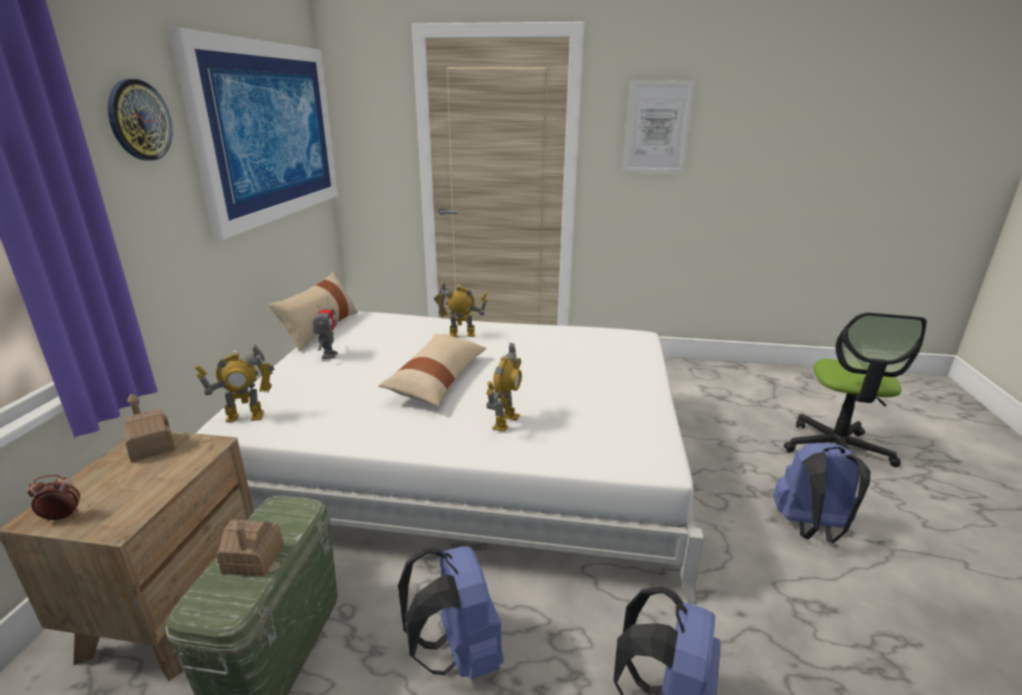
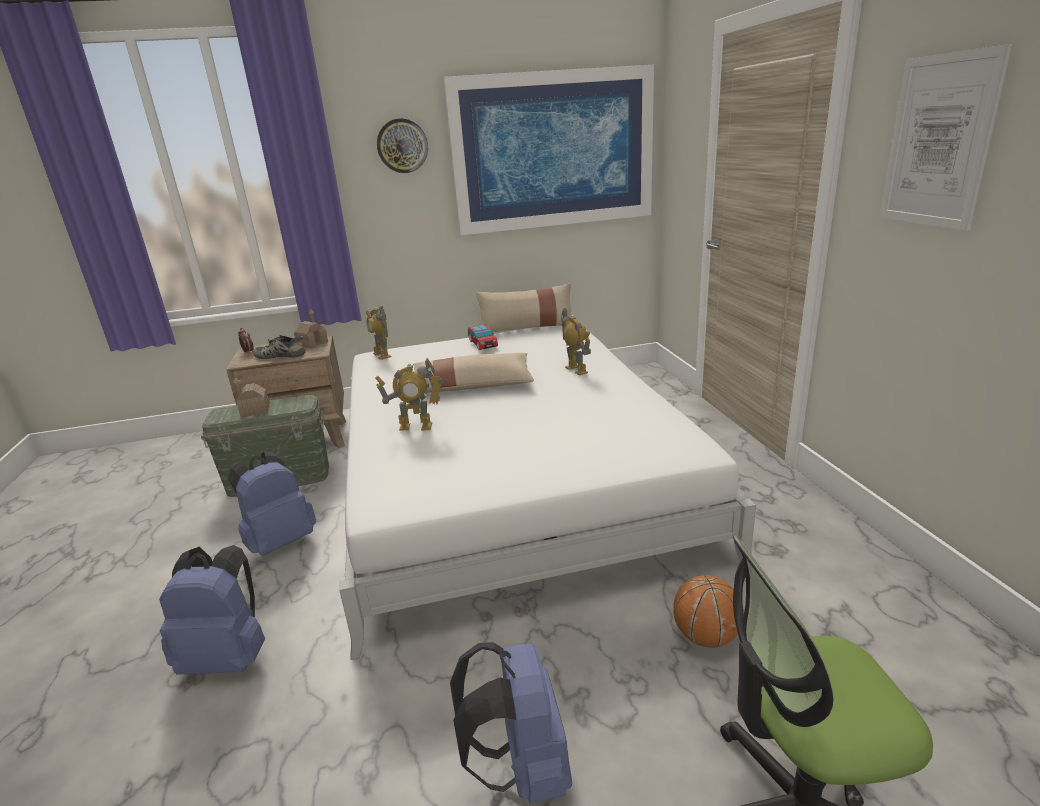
camera: 70 degrees right, 0 degrees up
(156, 479) = (281, 355): none -> shoe
(329, 355) = (482, 344): toy robot -> toy car
(712, 431) = (705, 636): none -> basketball

